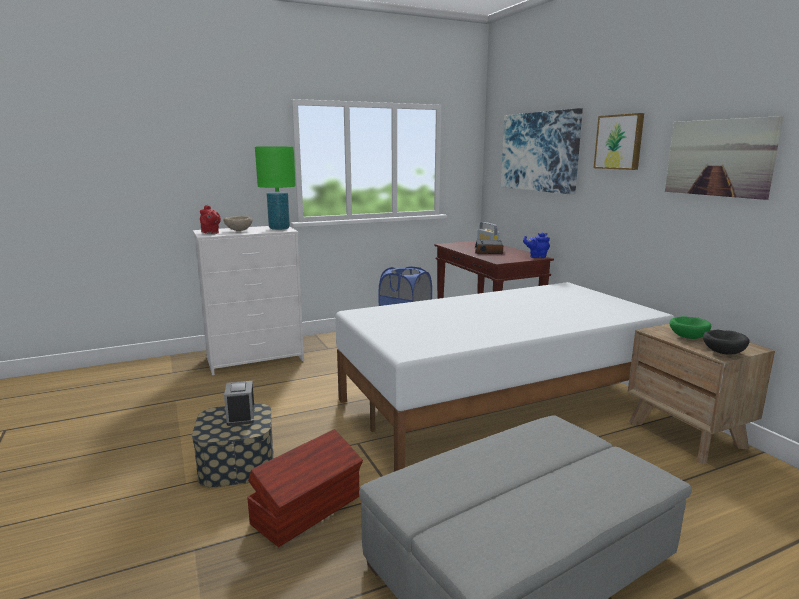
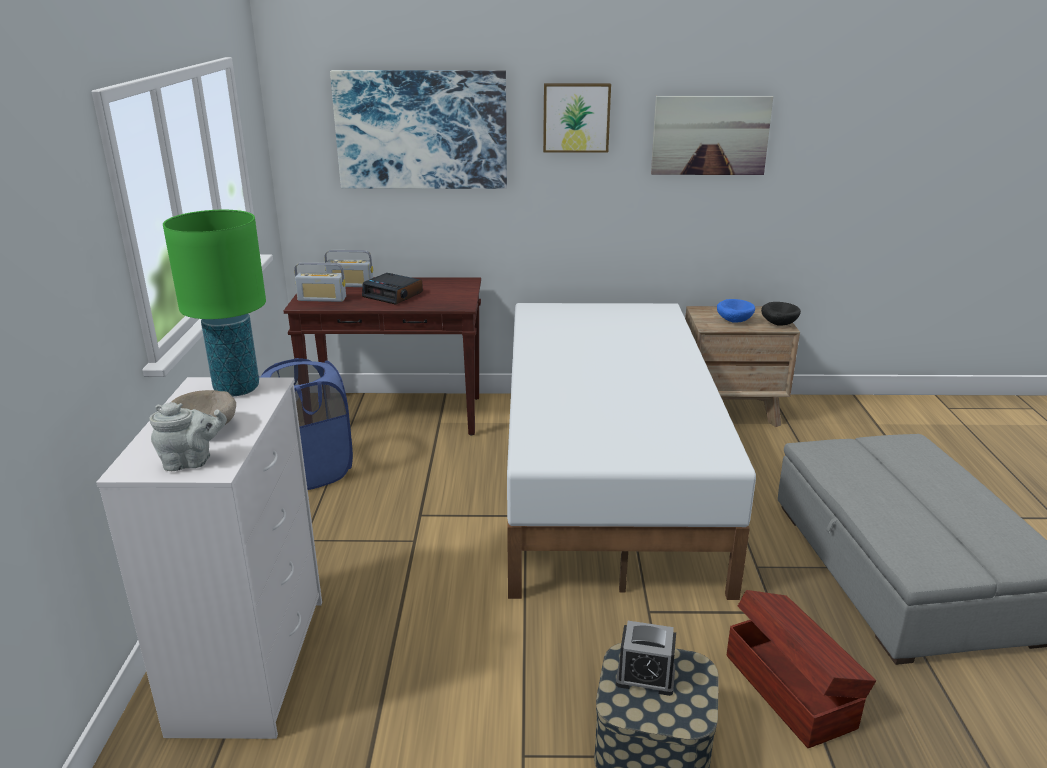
camera: 65 degrees left, 10 degrees up
(210, 233) = (191, 462): red teapot -> grey teapot
(459, 245) = (322, 299): none -> radio
(536, 257) = (463, 282): blue teapot -> none
(688, 337) = (733, 320): green bowl -> blue bowl

